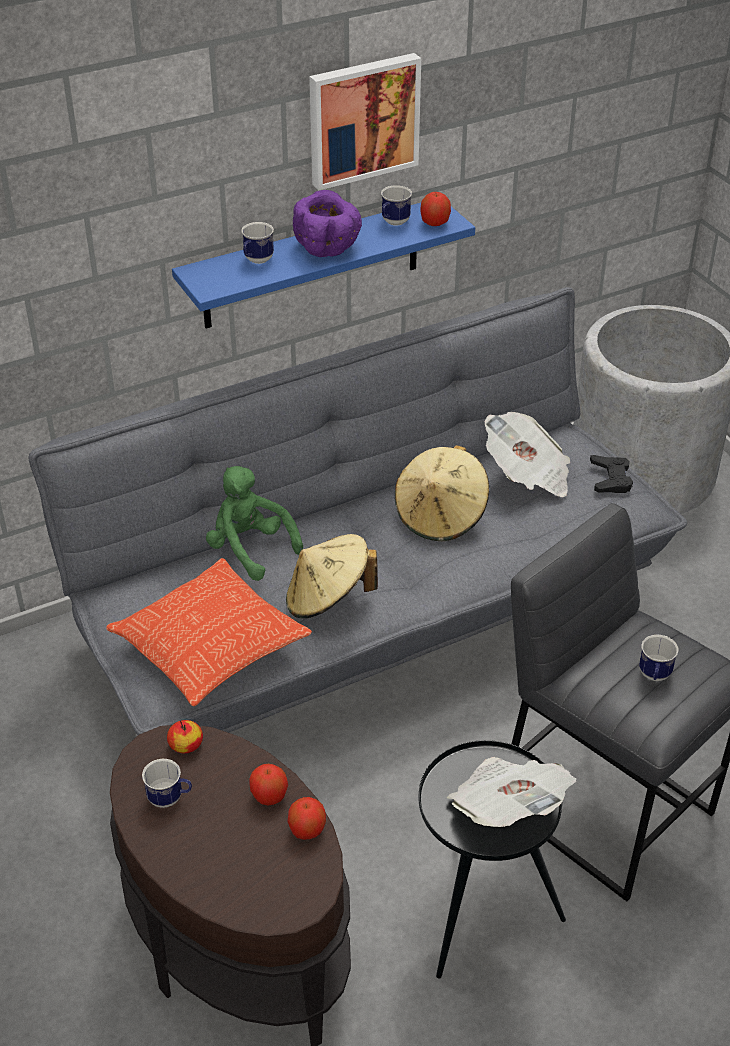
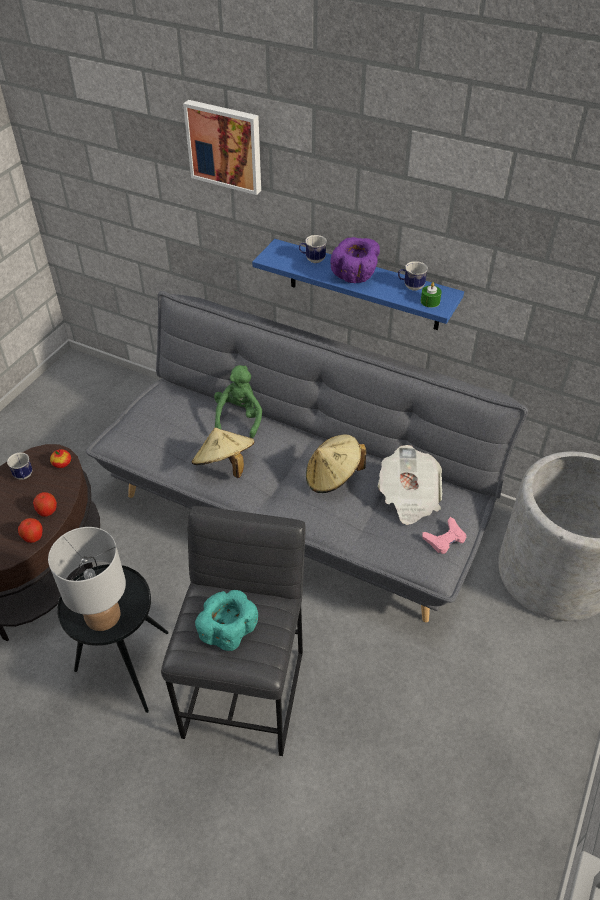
camera: 55 degrees right, 5 degrees up
(210, 648) = (154, 442): orange pillow -> none
(362, 119) = (410, 206): picture -> picture (225, 146)
(434, 223) = (430, 301): apple -> green candle
(507, 808) = (103, 615): newspaper -> grey table lamp
(610, 479) = (445, 539): black game controller -> pink game controller
(654, 677) = (227, 630): mug -> turquoise bowl

